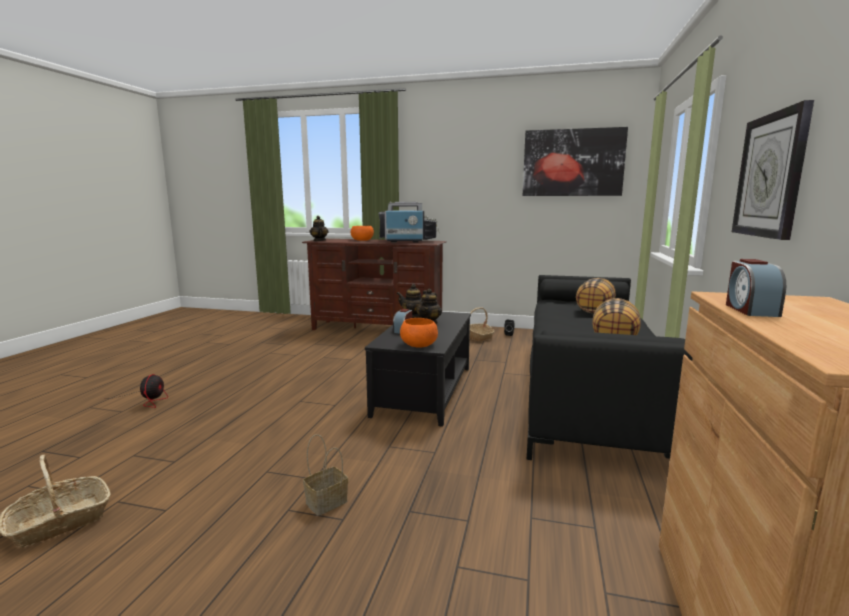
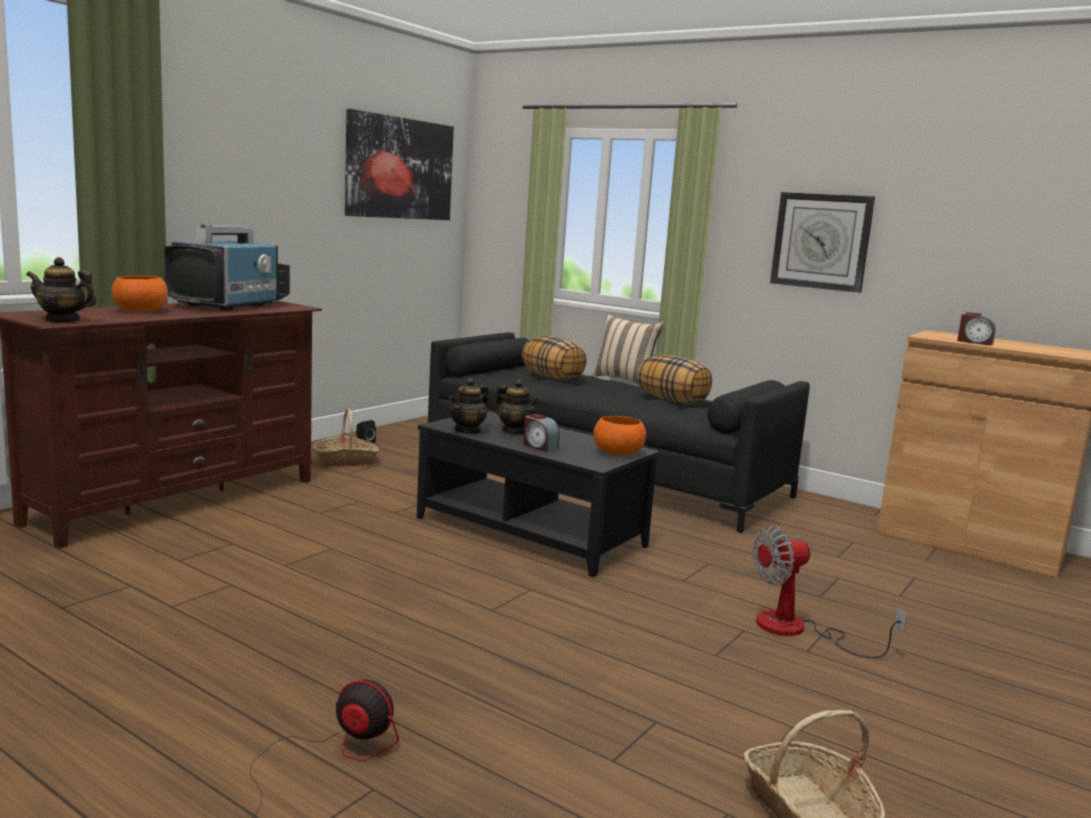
camera: 70 degrees left, 0 degrees up
(326, 503) = (798, 630): basket -> fan
(652, 324) = (624, 380): none -> beige pillow

